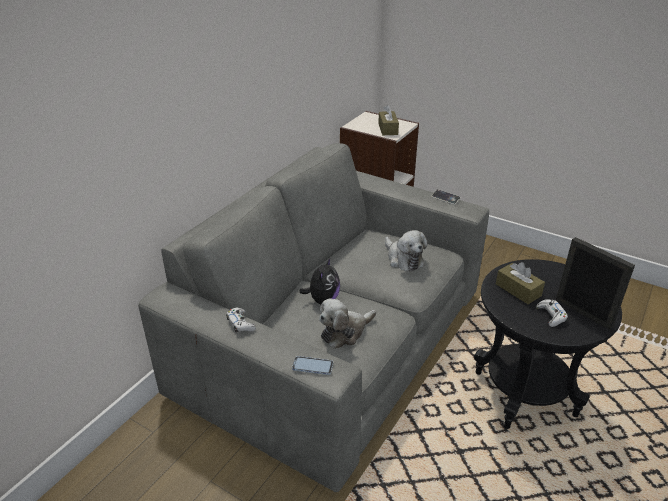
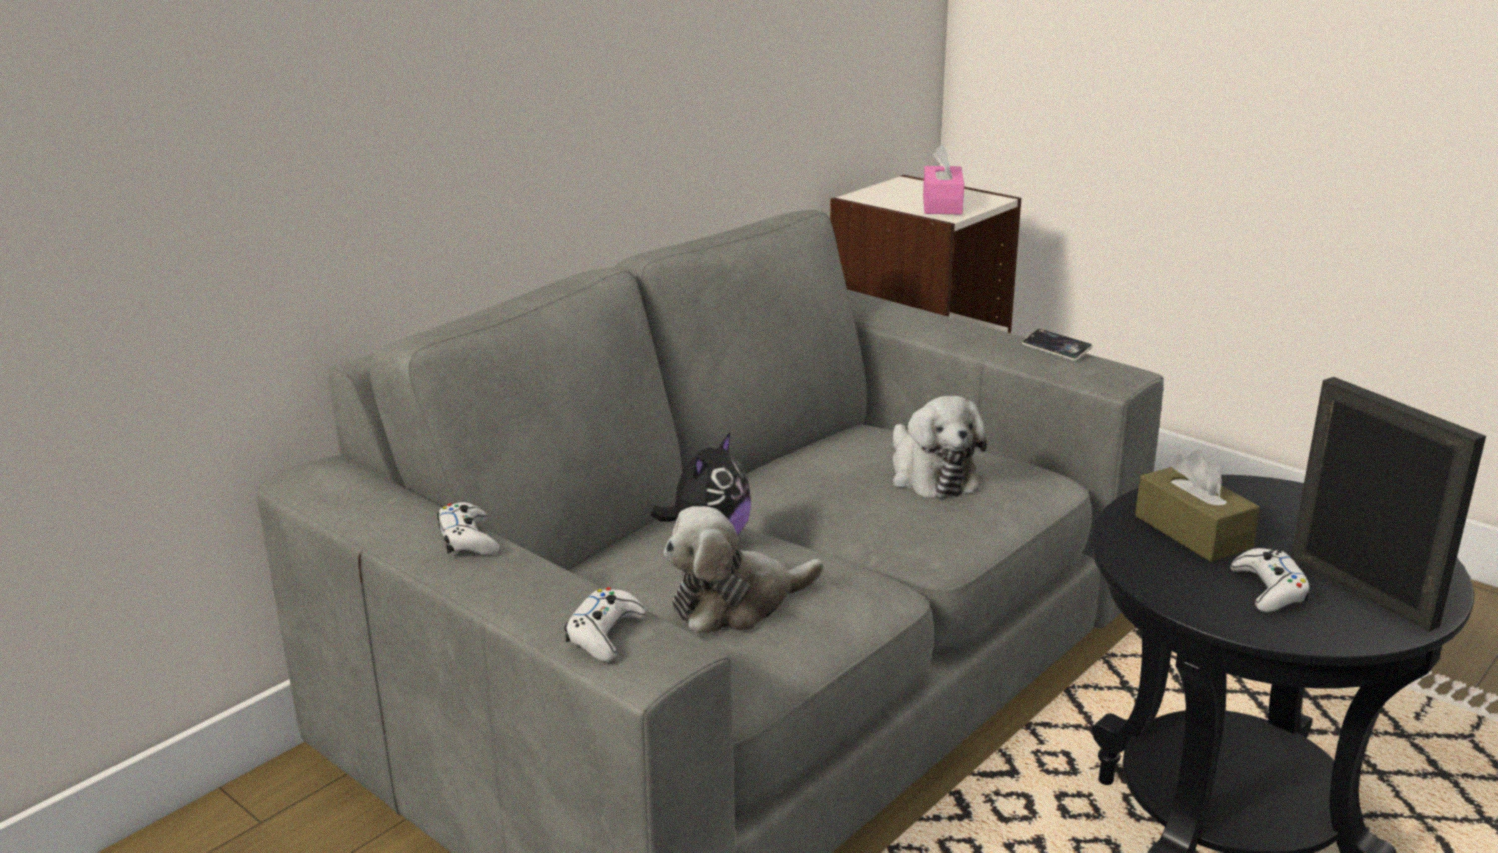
camera: 10 degrees right, 10 degrees down
(312, 366) = (605, 634): phone -> white game controller
(388, 129) = (942, 204): brown tissue box -> pink tissue box

